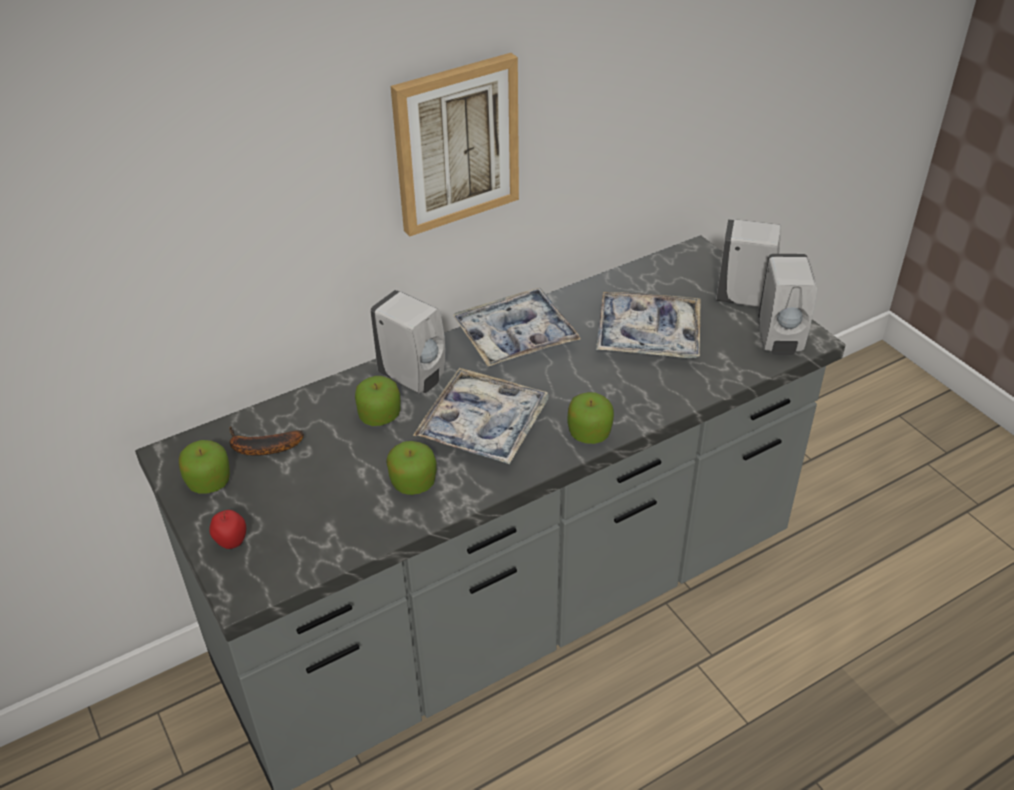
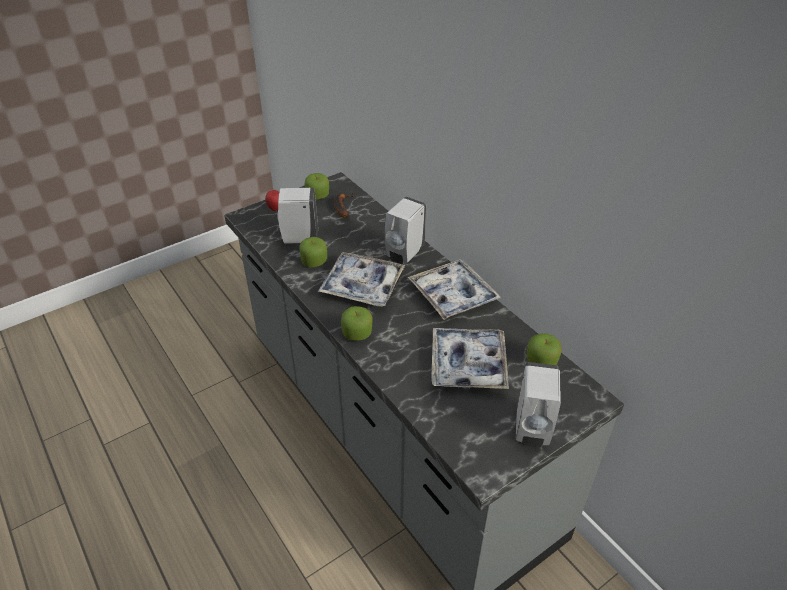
camera: 85 degrees right, 0 degrees up
(379, 416) = (369, 244): apple -> apple (541, 361)
(456, 144) = (484, 154): picture -> none
(779, 340) = (476, 450): white soap dispenser -> white soap dispenser (299, 238)

